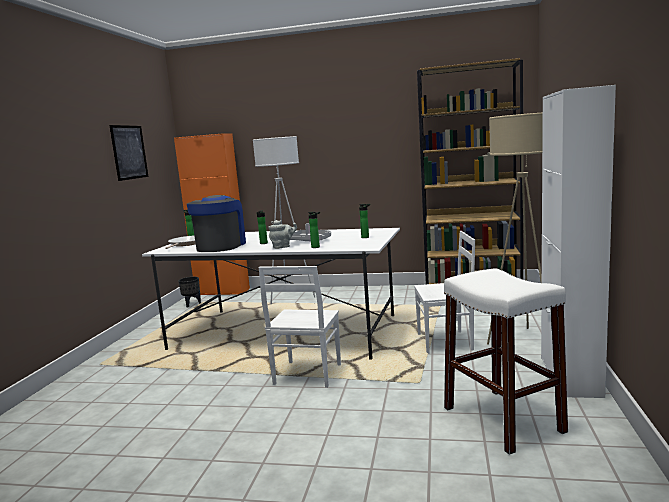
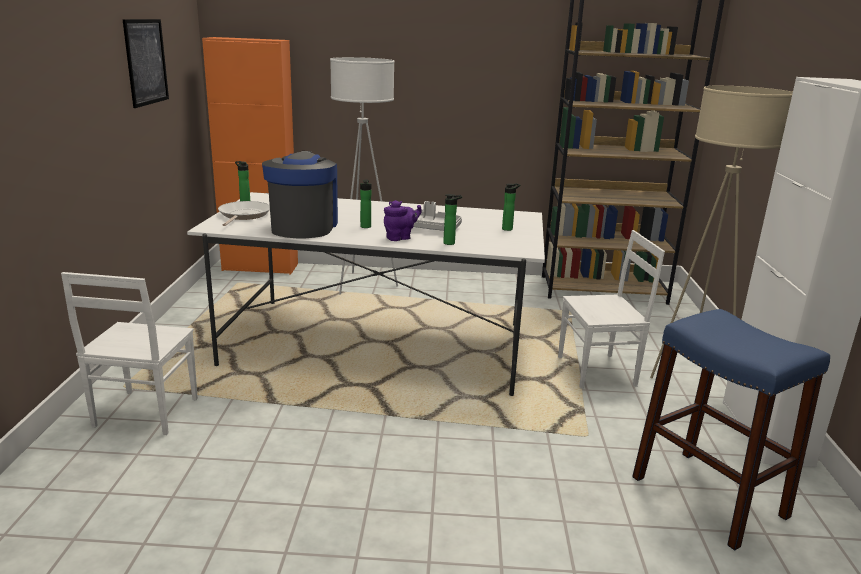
camera: 10 degrees left, 10 degrees up
(192, 304) = (222, 286): black planter -> none
(283, 247) = (400, 238): grey teapot -> purple teapot
(306, 375) = (434, 418): white chair -> white chair (144, 413)
(502, 419) = (708, 496): white stool -> blue stool

